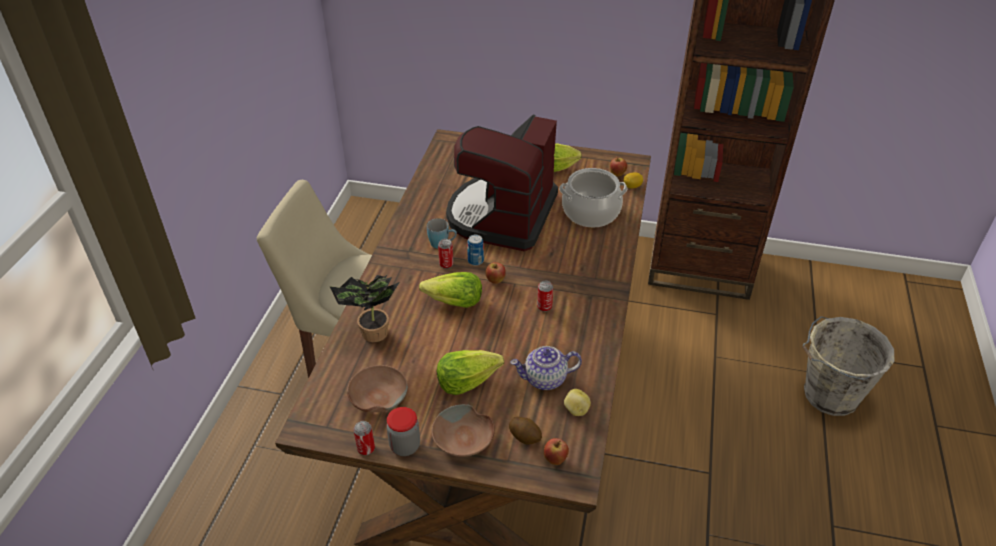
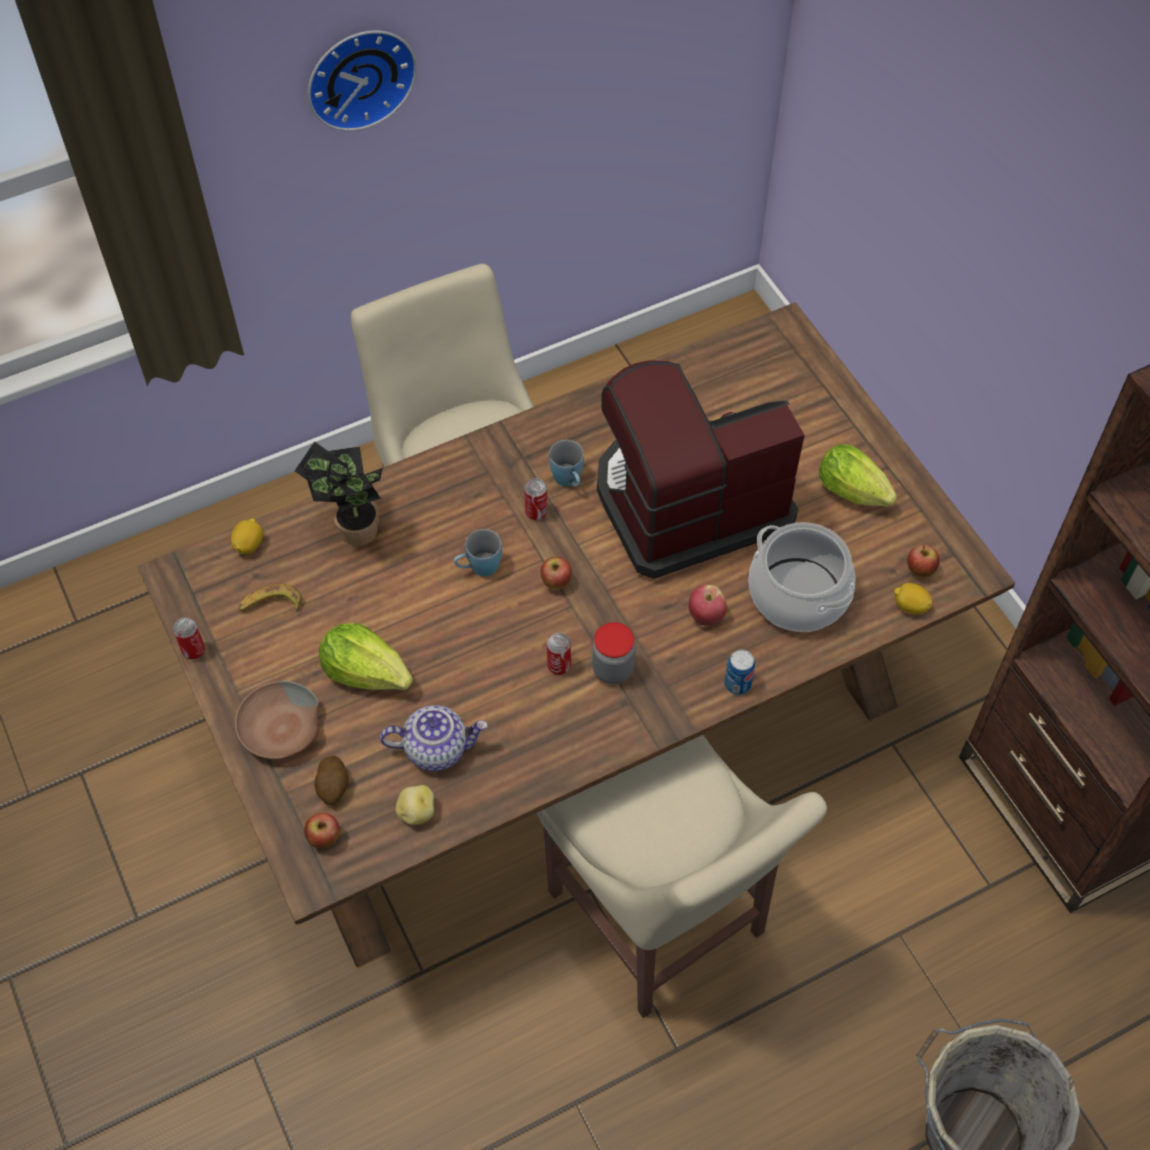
camera: 50 degrees right, 15 degrees up
(182, 91) = (358, 75): none -> wall clock
(326, 383) = (249, 544): none -> lemon
(377, 396) = (271, 605): brown bowl -> banana
(405, 446) = (226, 682): jar -> jar (613, 669)
(454, 302) = (478, 568): lettuce -> blue mug
(475, 261) = (572, 537): can -> can (737, 684)
(545, 379) = (437, 748): teapot -> teapot turned 135 degrees clockwise
(571, 245) = (706, 616): none -> apple
(637, 435) = (661, 921): none -> beige chair

